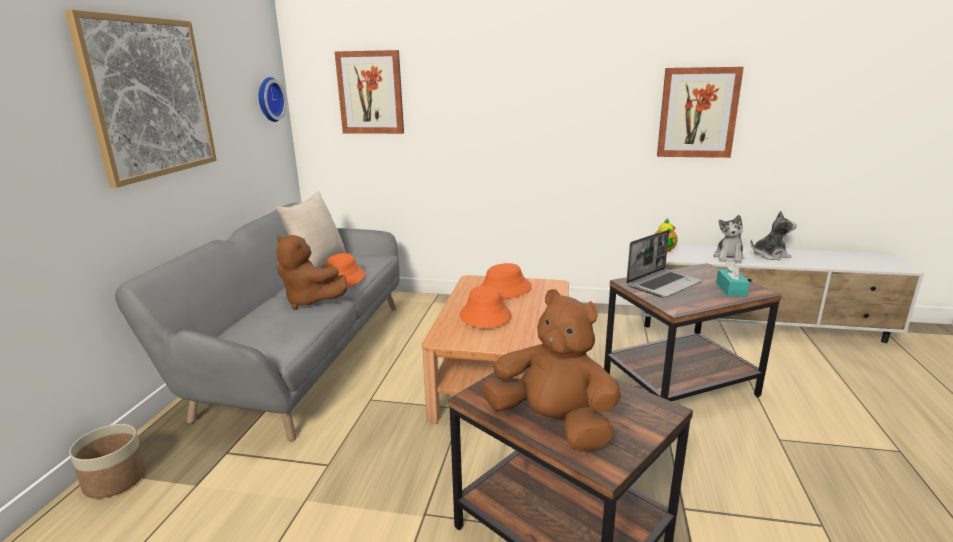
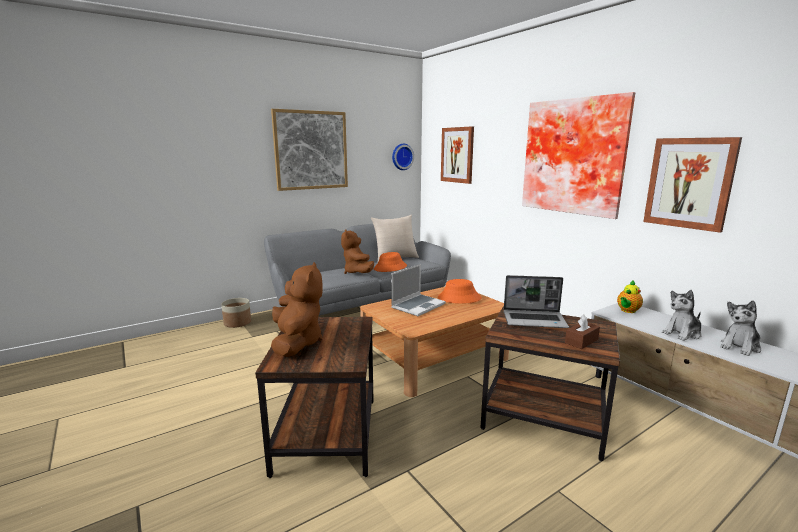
camera: 45 degrees right, 5 degrees down
(485, 316) = (418, 305): orange hat -> laptop
(567, 90) = (574, 156): none -> picture
(731, 289) = (581, 341): turquoise tissue box -> brown tissue box
(769, 255) = (740, 347): plush toy -> plush toy turned 105 degrees clockwise

